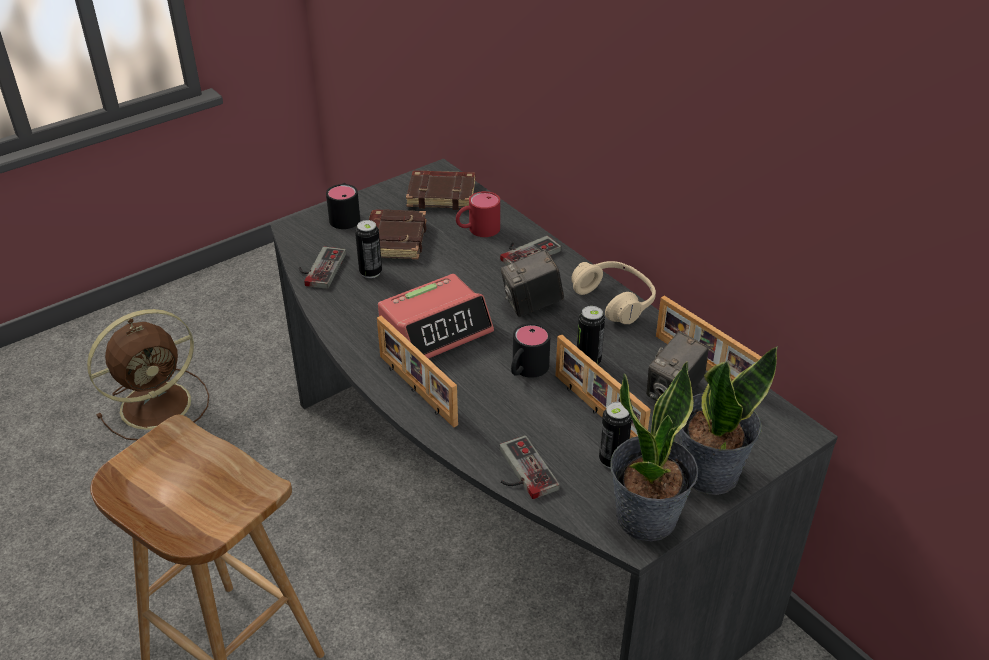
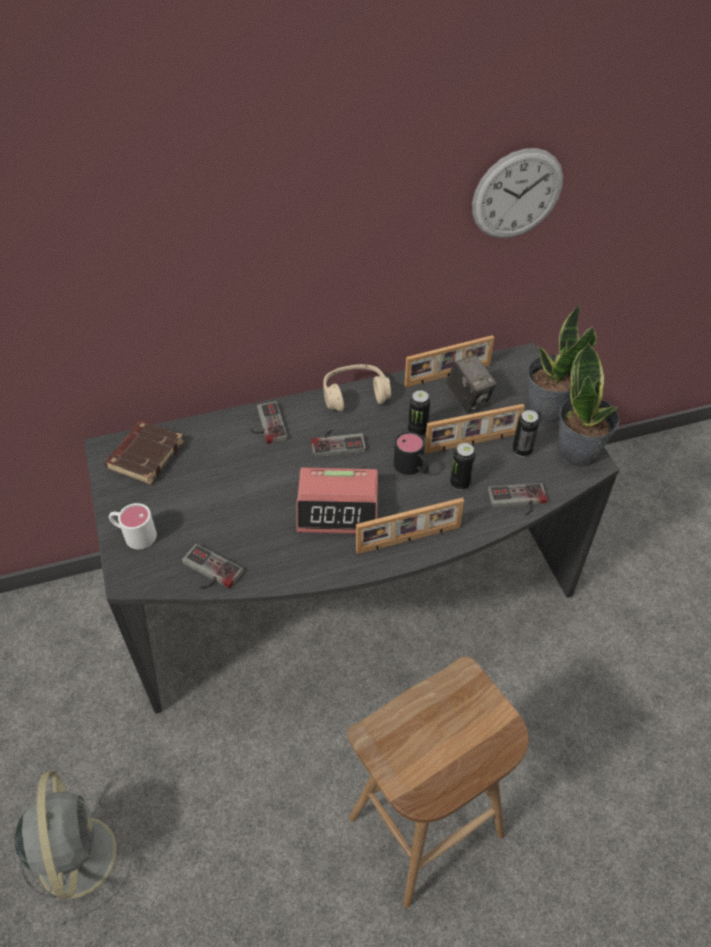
camera: 70 degrees left, 10 degrees up
(159, 404) = (77, 852): brown fan -> grey fan
(345, 216) = (134, 534): black mug -> white mug
(370, 272) = (236, 534): can -> can (460, 483)
(393, 239) = (195, 506): brown book -> none
(436, 329) = (338, 508): alarm clock -> alarm clock turned 105 degrees clockwise
(477, 230) = (216, 446): red mug -> none
(532, 305) = (337, 442): camera -> game controller
(852, 184) = (517, 194): none -> wall clock

